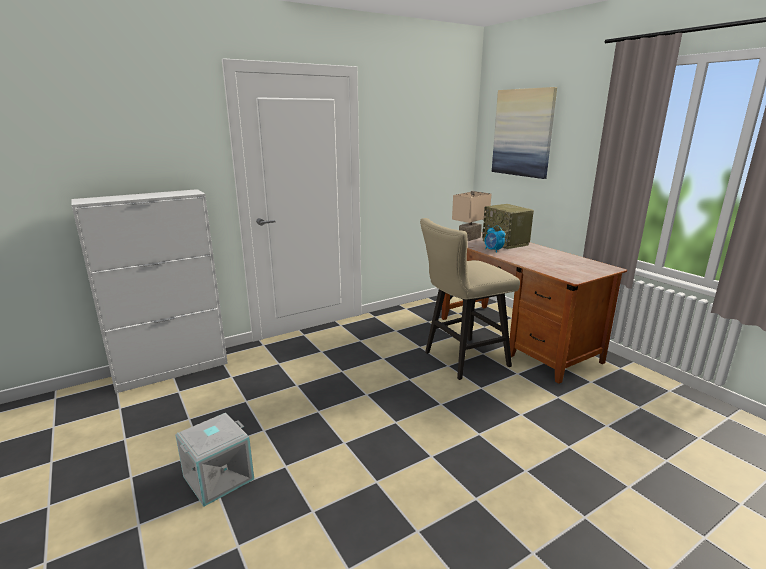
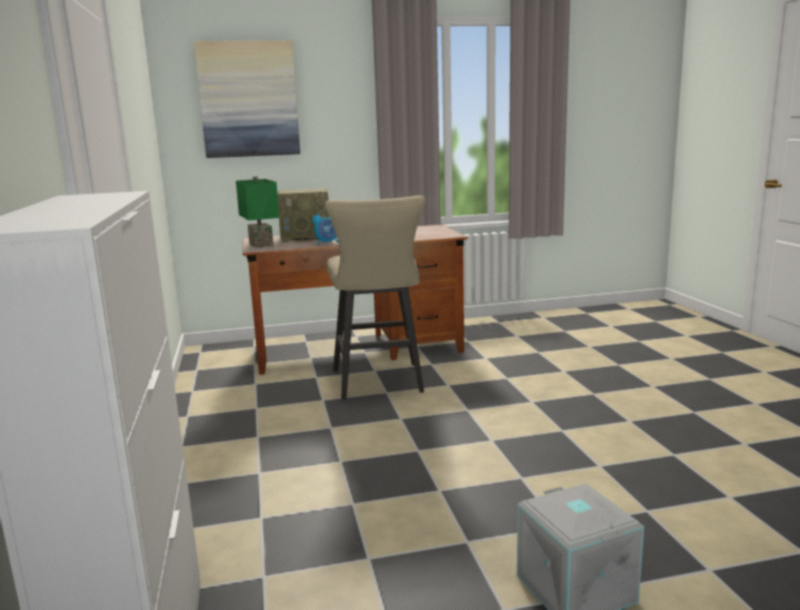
camera: 70 degrees left, 5 degrees down
(468, 238) = (259, 245): beige table lamp -> green table lamp

